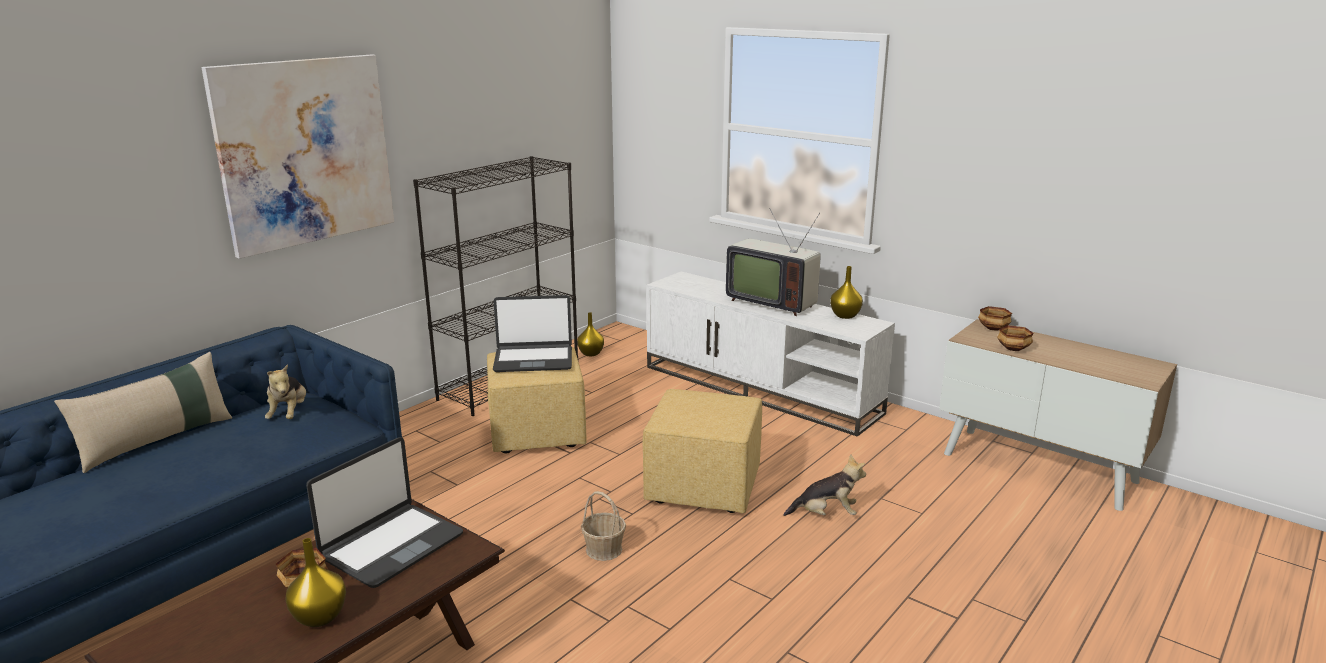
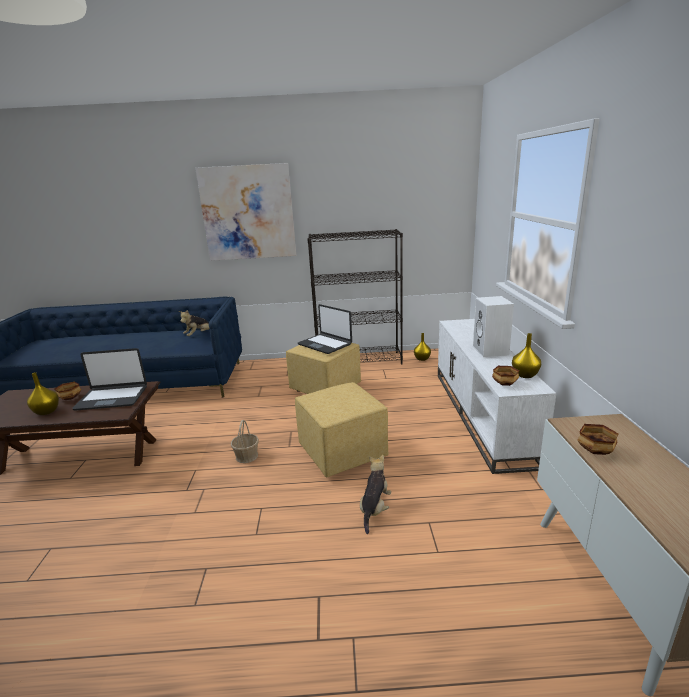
camera: 50 degrees right, 0 degrees up
(157, 440) = (151, 330): beige pillow -> none
(772, 302) = (491, 351): television -> white speaker
(826, 514) = (375, 509): plush toy -> plush toy turned 120 degrees counterclockwise
(992, 328) = (617, 426): bowl -> bowl (504, 383)

